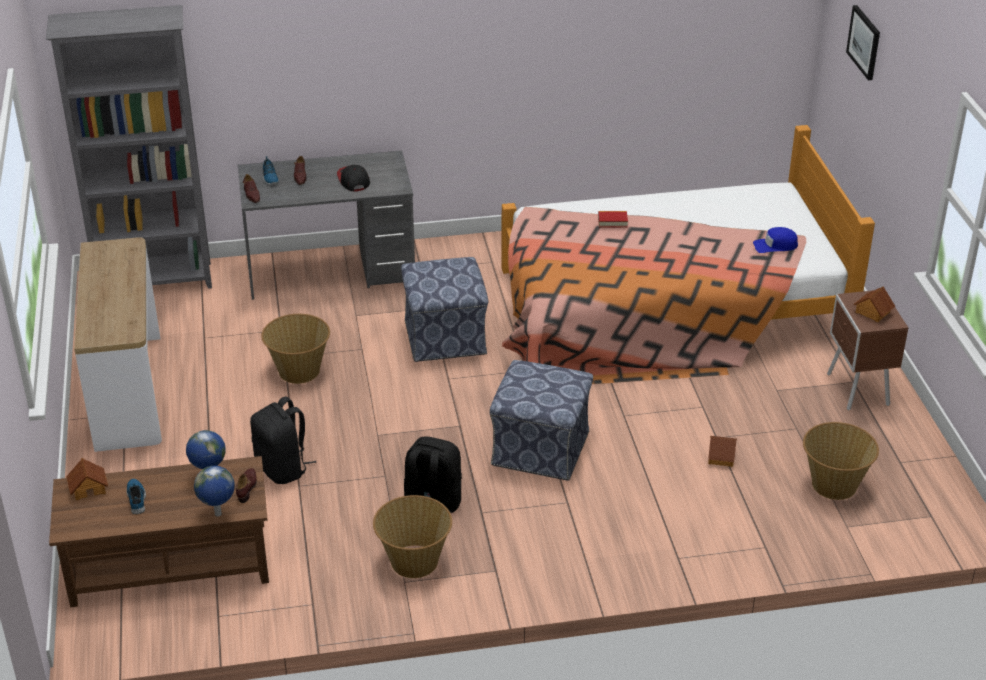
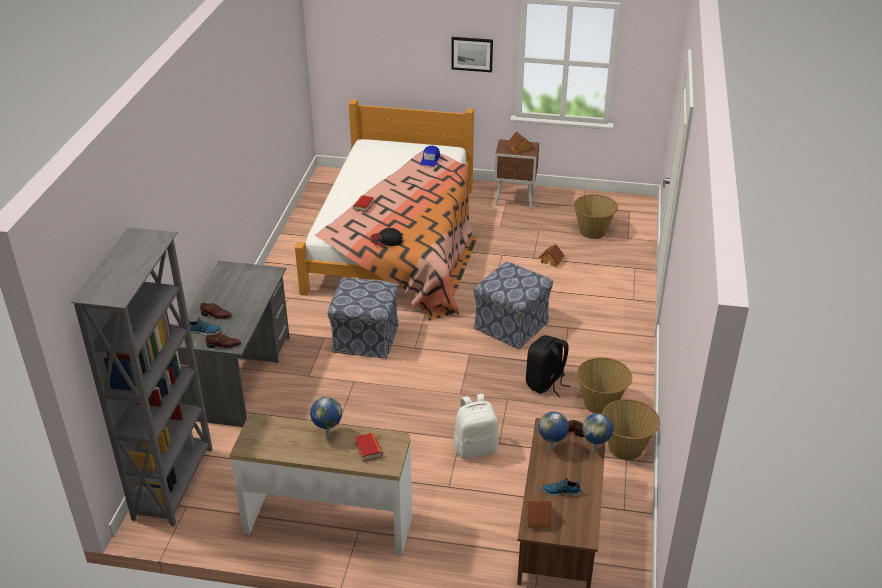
camera: 70 degrees left, 0 degrees up
(110, 320) = (368, 449): none -> book
(125, 290) = (327, 435): none -> globe
(283, 468) = (475, 448): black backpack -> white backpack
(299, 371) = (362, 418): basket -> basket (626, 448)
(353, 180) = (244, 291): cap -> cap (386, 241)
(864, 42) = (378, 24): picture -> picture (472, 54)

